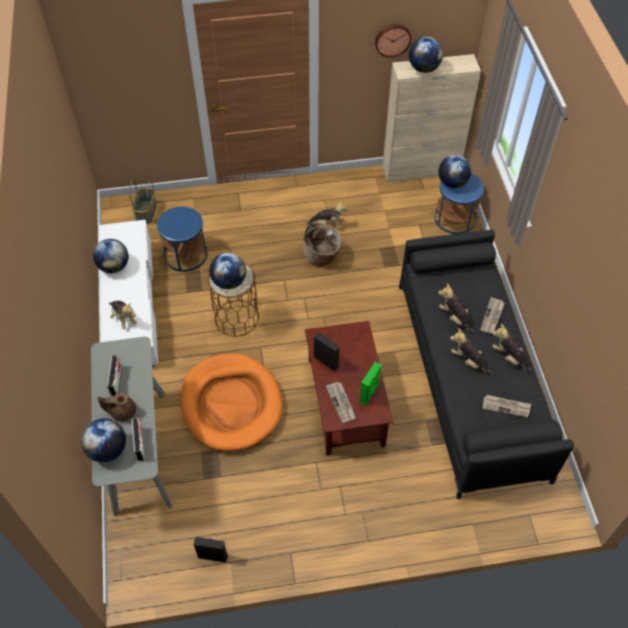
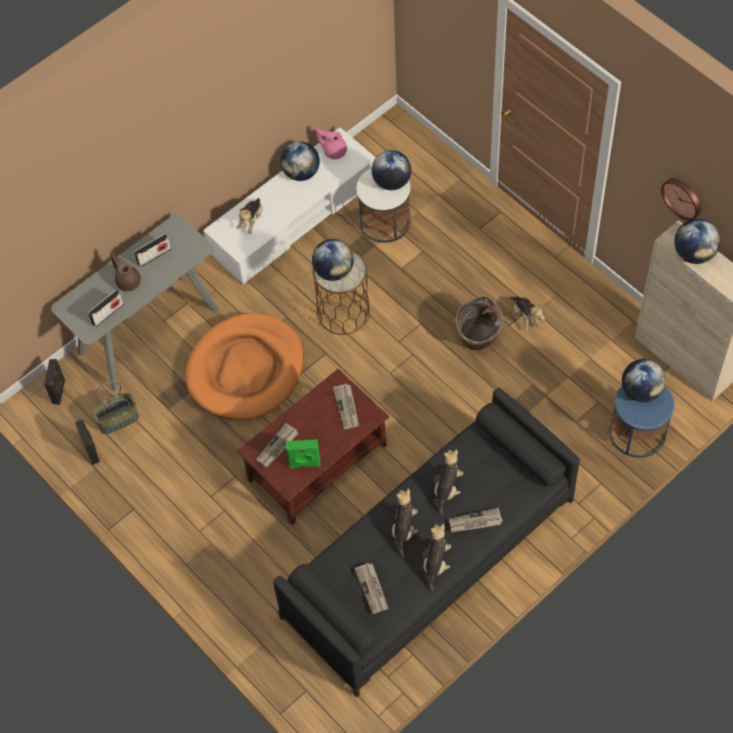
camera: 60 degrees right, 5 degrees up
(108, 449) = (87, 295): globe -> globe (391, 182)
(115, 238) = (333, 151): none -> pink teapot
(146, 212) = (409, 153): basket -> basket (118, 420)
(185, 254) = (384, 221): blue side table -> white side table
(326, 361) = (314, 408): black speaker -> black speaker (59, 391)
(342, 341) = (347, 407): none -> newspaper

